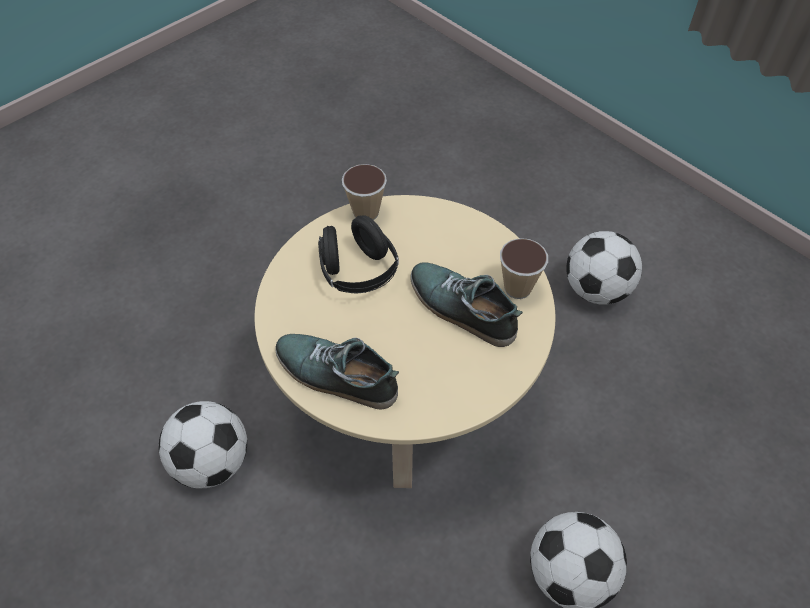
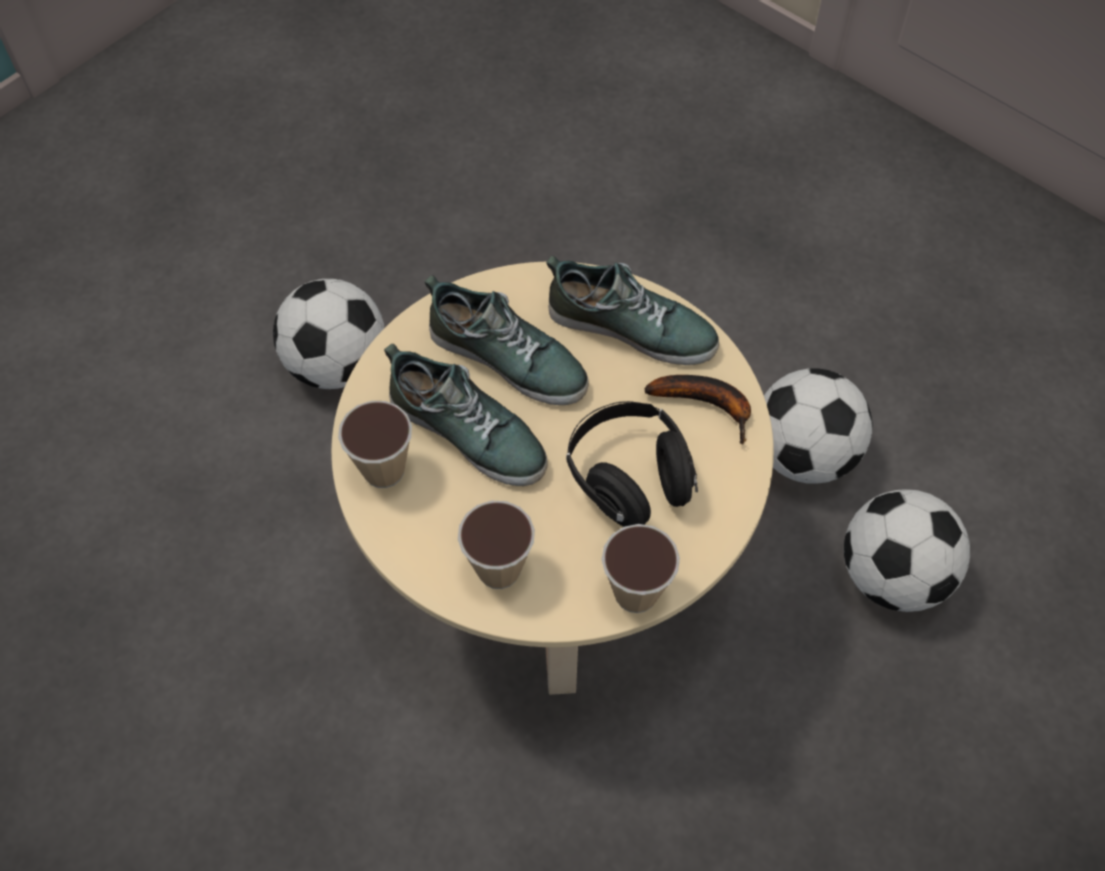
camera: 175 degrees right, 5 degrees up
(295, 314) = (708, 405): none -> banana
(431, 358) = (508, 357): none -> shoe
(444, 229) = (499, 569): none -> cup
(596, 289) = (226, 794): football -> football (892, 576)

